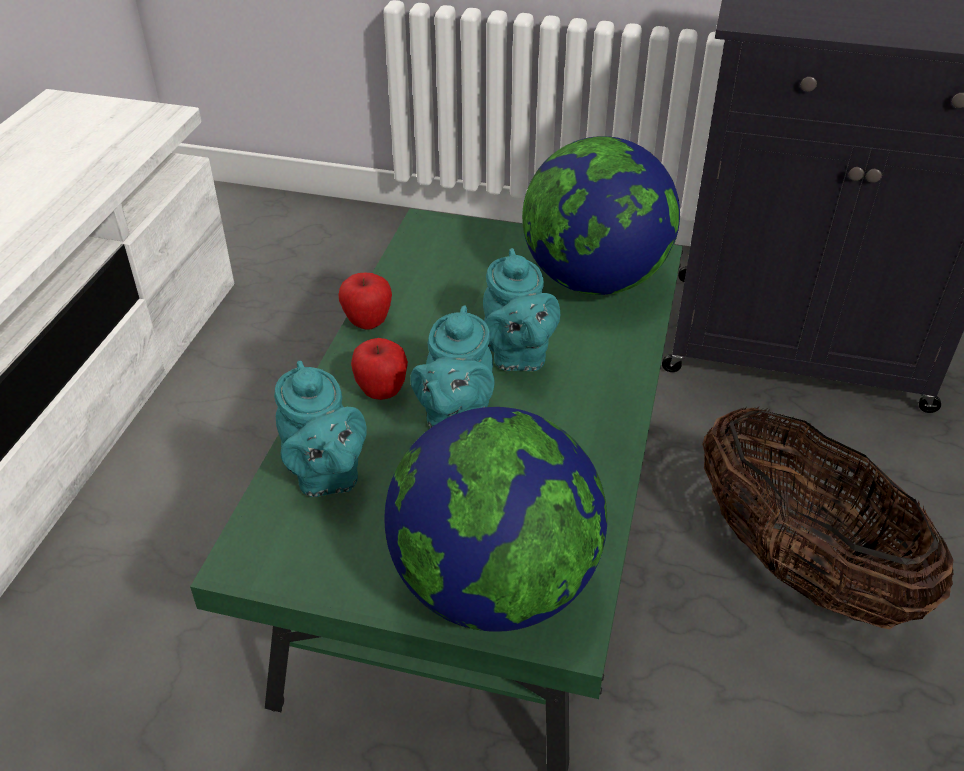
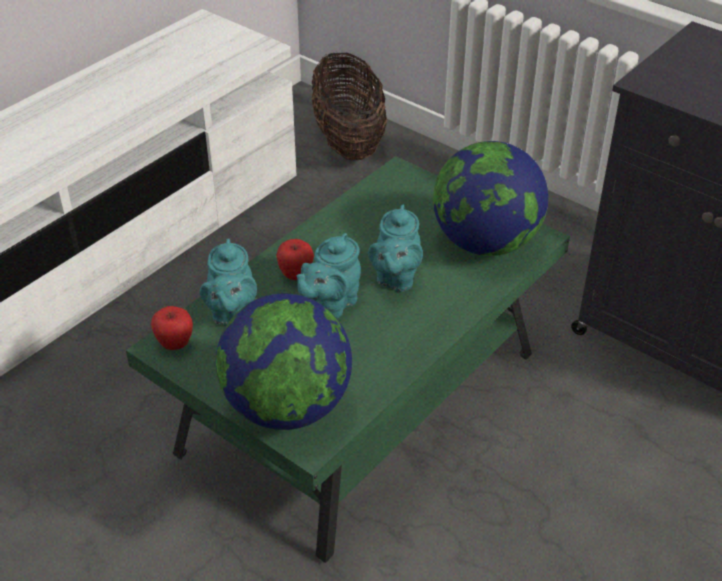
camera: 25 degrees right, 0 degrees up
(367, 323) = (315, 228): apple -> apple (175, 344)
(799, 566) = (576, 499): basket -> basket (348, 142)

